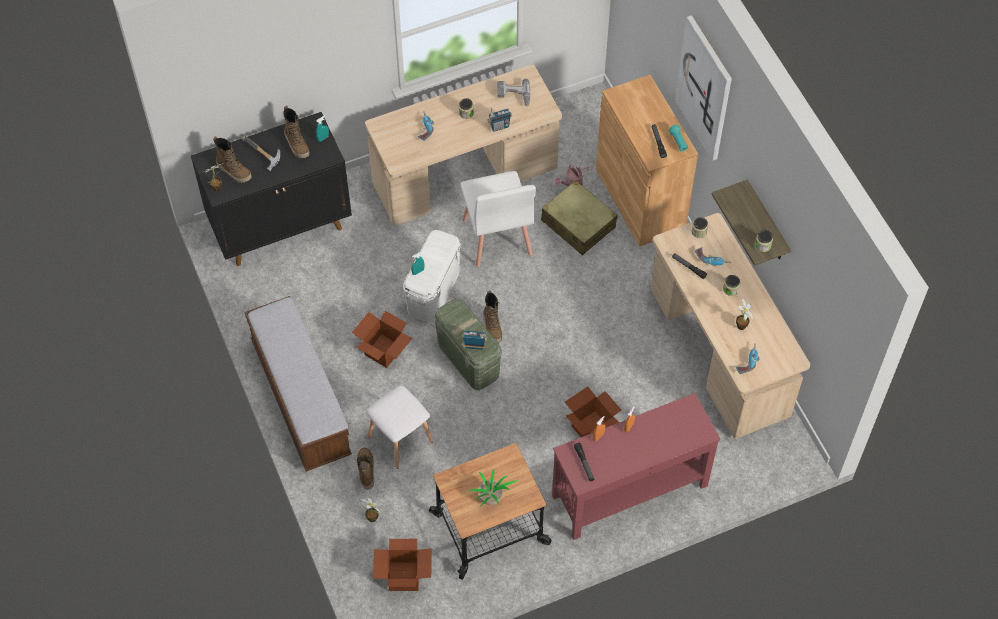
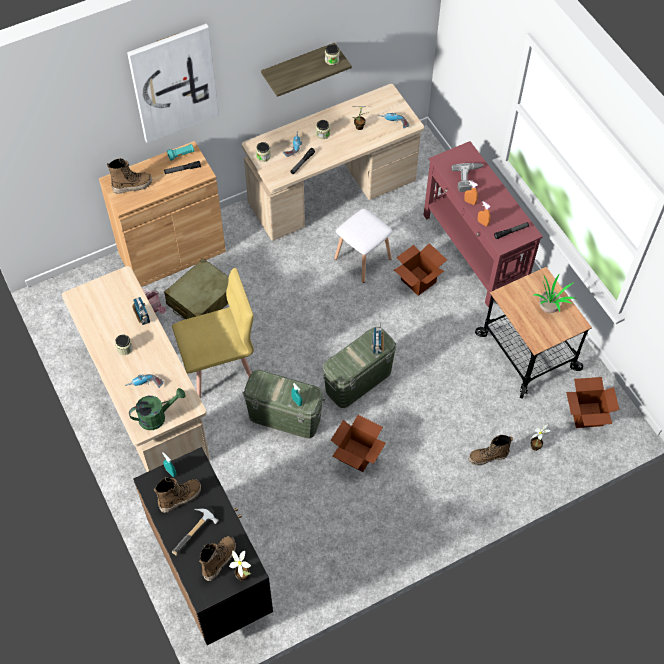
camera: 95 degrees left, 0 degrees up
(301, 398) = (418, 525): bench -> none
(390, 137) = (157, 416): none -> green watering can
(399, 438) = (450, 432): white stool -> white stool (362, 259)
(433, 291) = (284, 417): white storage box -> green storage box
(492, 327) = (321, 363): boot -> boot (132, 186)
(496, 237) = (219, 367): white chair -> yellow chair
(513, 96) = (103, 307): power drill -> power drill (469, 178)

